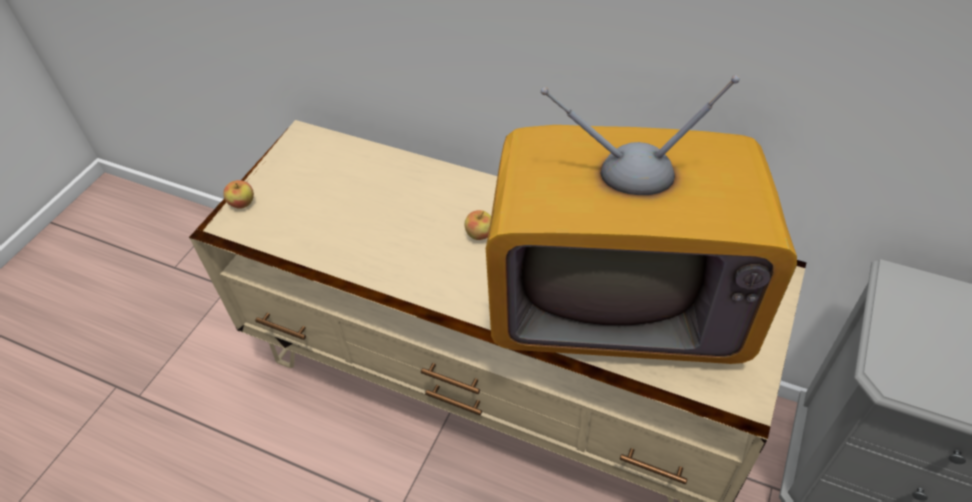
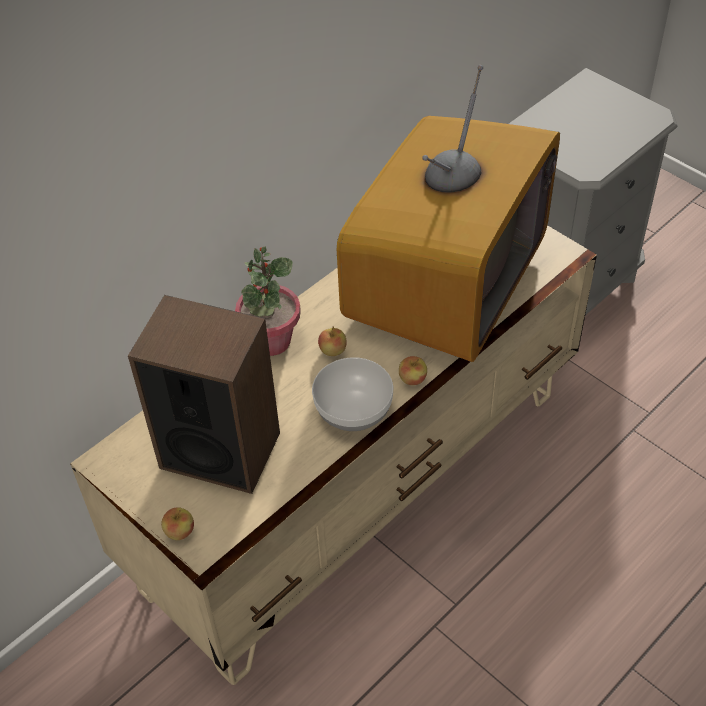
camera: 70 degrees left, 0 degrees up
(334, 198) = (220, 449): none -> speaker
(410, 273) = (352, 411): none -> bowl
(470, 308) = (412, 379): none -> apple
(471, 188) = (271, 341): none -> potted plant

